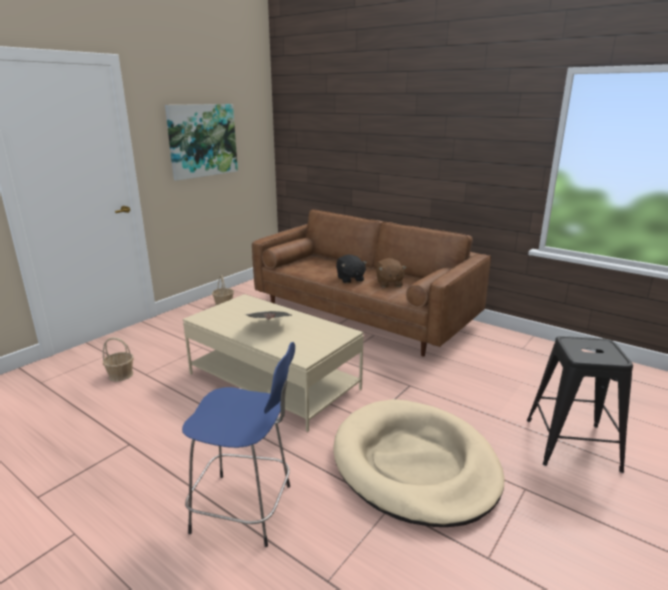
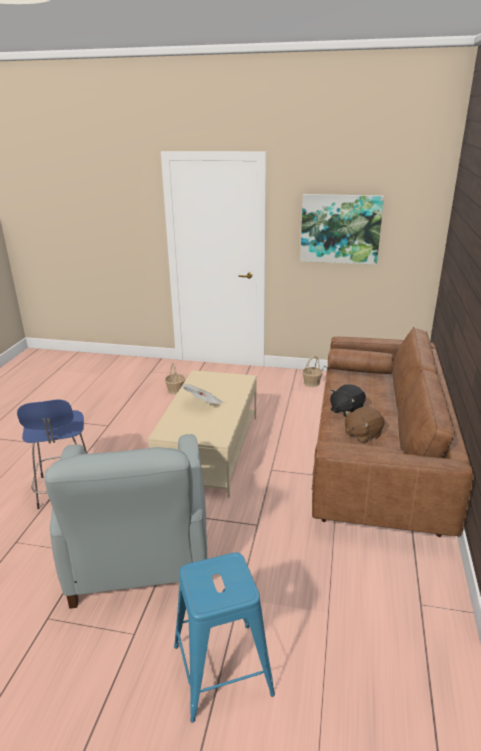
camera: 65 degrees right, 5 degrees up
(415, 465) = (138, 555): beige dog bed -> grey armchair
(571, 444) = (221, 669): black stool -> blue stool

